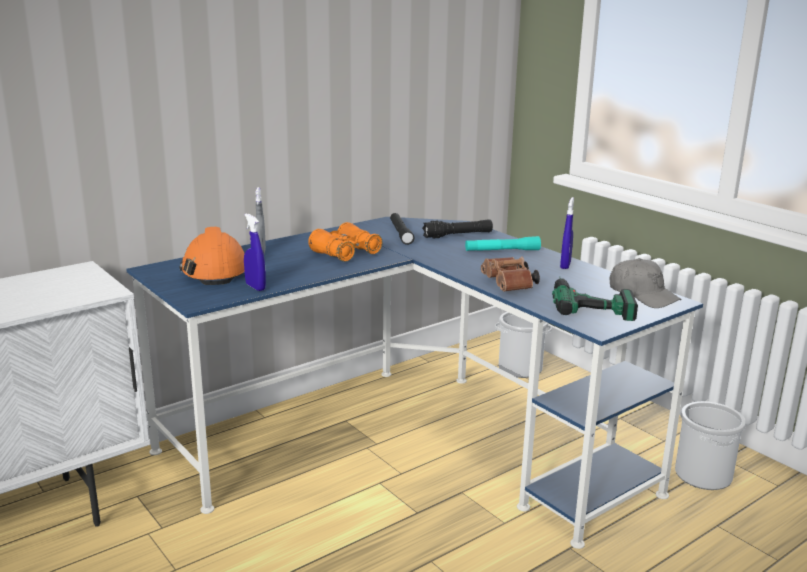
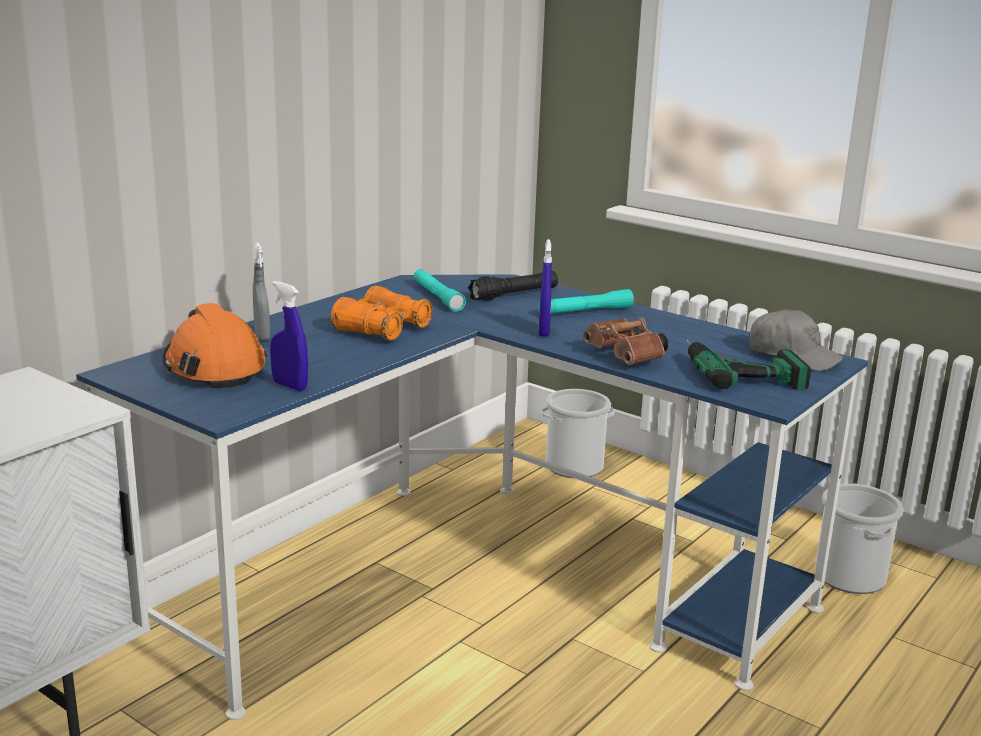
camera: 15 degrees left, 0 degrees up
(401, 233) = (437, 297): black flashlight -> turquoise flashlight
(565, 265) = (676, 325): blue spray bottle -> blue spray bottle (544, 331)

